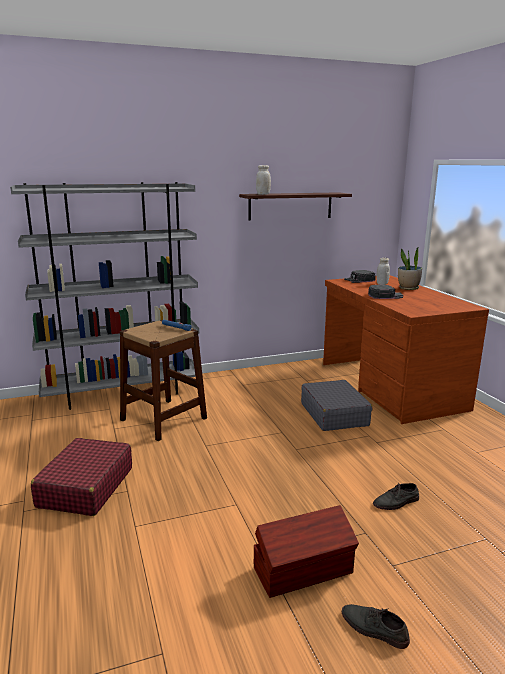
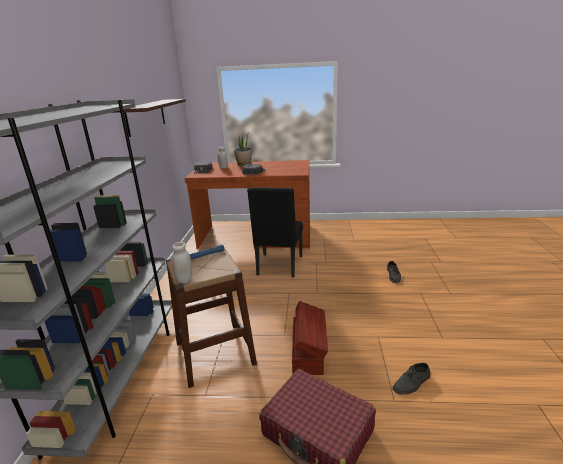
camera: 65 degrees left, 5 degrees up
(263, 194) = (145, 106): white jar -> white jar (184, 279)
(304, 571) = (455, 324): brown storage box -> brown storage box (308, 351)
(334, 414) = (279, 266): grey suitcase -> black chair
(373, 629) = (501, 314): grey shoe -> grey shoe (412, 383)

